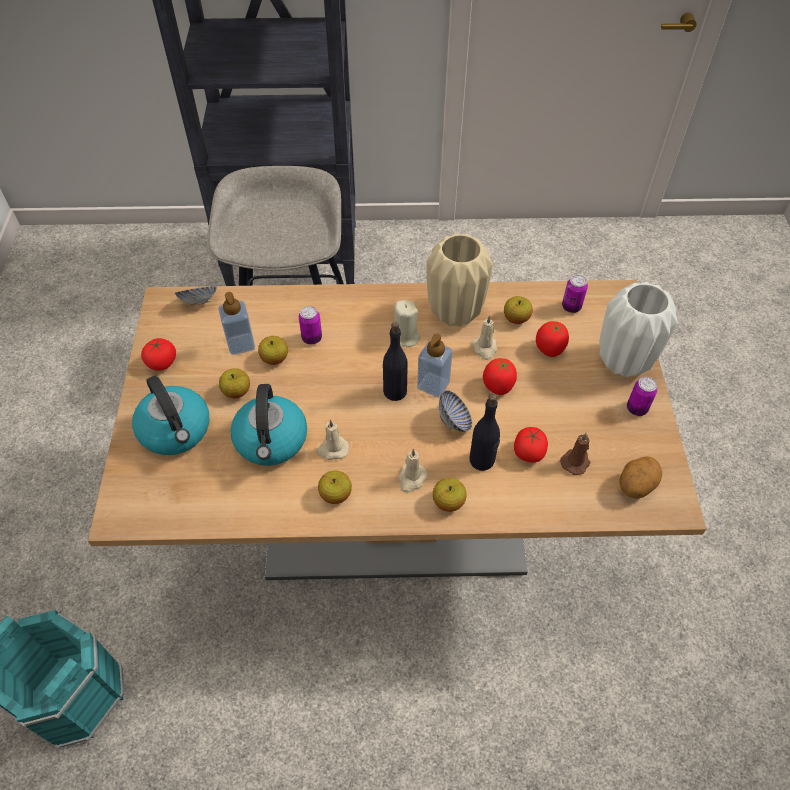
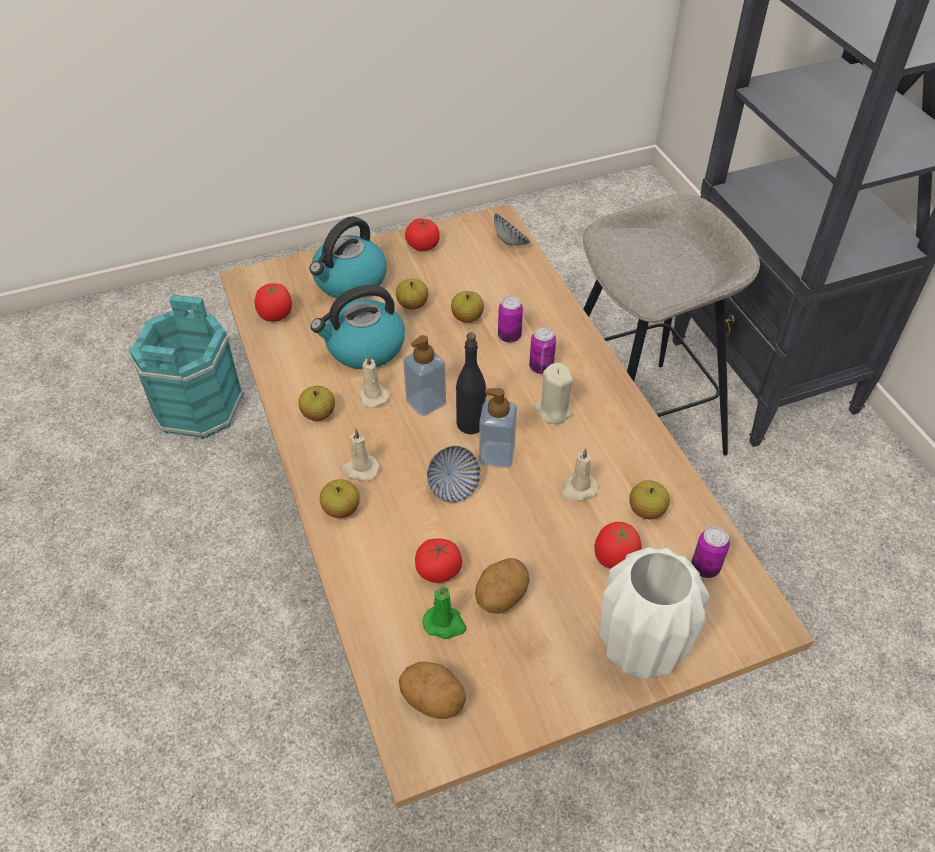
camera: 70 degrees right, 5 degrees down
(241, 344) = (473, 288): soap dispenser -> soap dispenser (426, 402)
(455, 313) = (619, 447): beige vase -> none
(482, 460) = (409, 527): black bottle -> none
(498, 386) = (525, 517): tomato -> tomato (275, 316)
(562, 422) = (501, 597): none -> potato
(576, 461) = (445, 624): brown candle -> green candle
(636, 409) = (563, 681): can -> can (541, 367)

